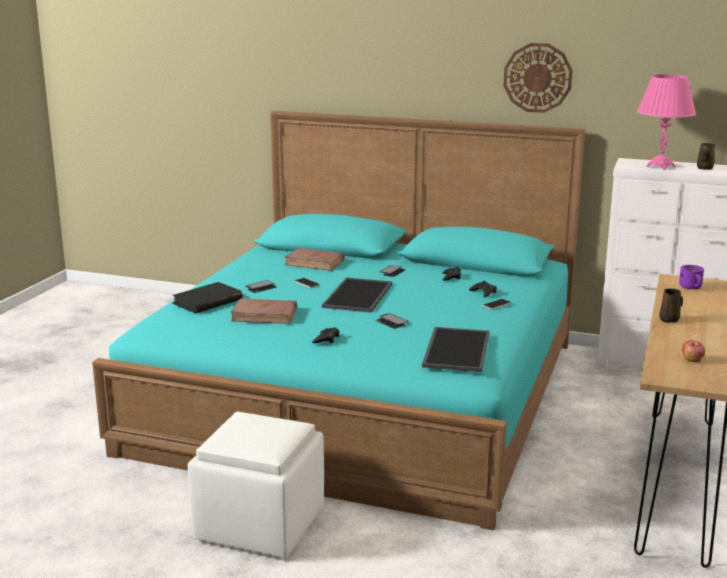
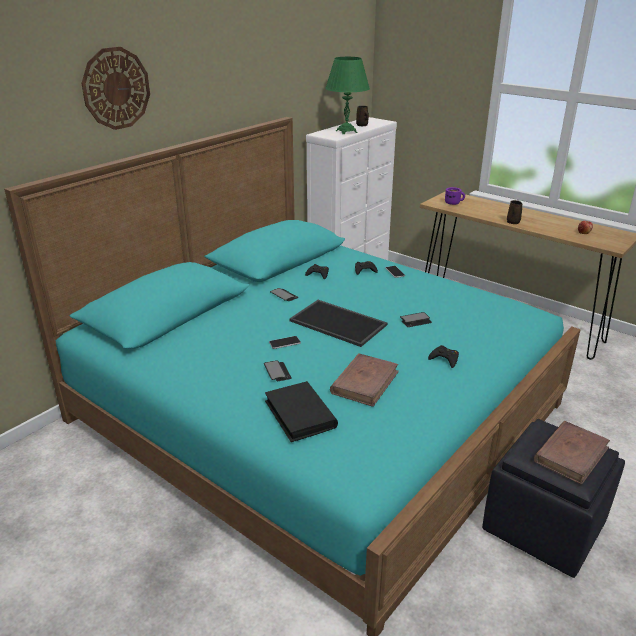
camera: 70 degrees left, 10 degrees up
(262, 524) = (543, 525): white ottoman -> black ottoman
(314, 262) = (221, 328): brown book -> brown book (571, 454)
(455, 349) = (486, 307): tray -> none
(537, 78) = (250, 79): wall clock -> wall clock (116, 88)
(660, 166) = (346, 131): pink table lamp -> green table lamp

